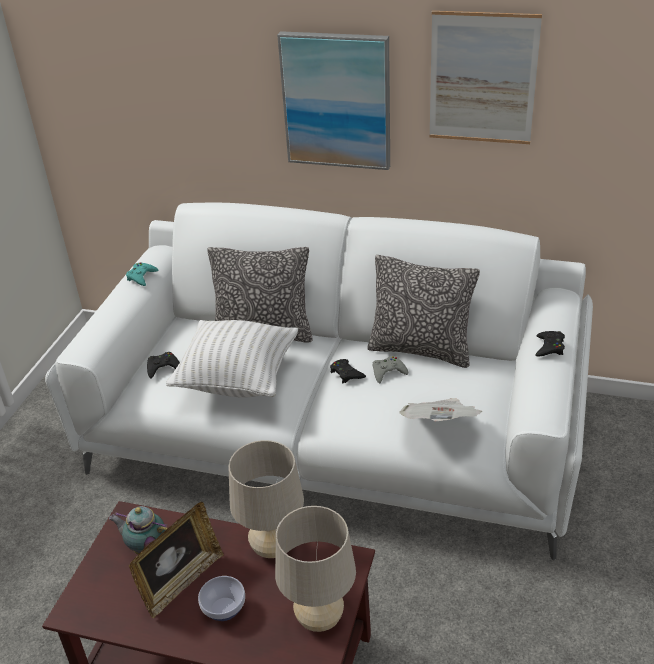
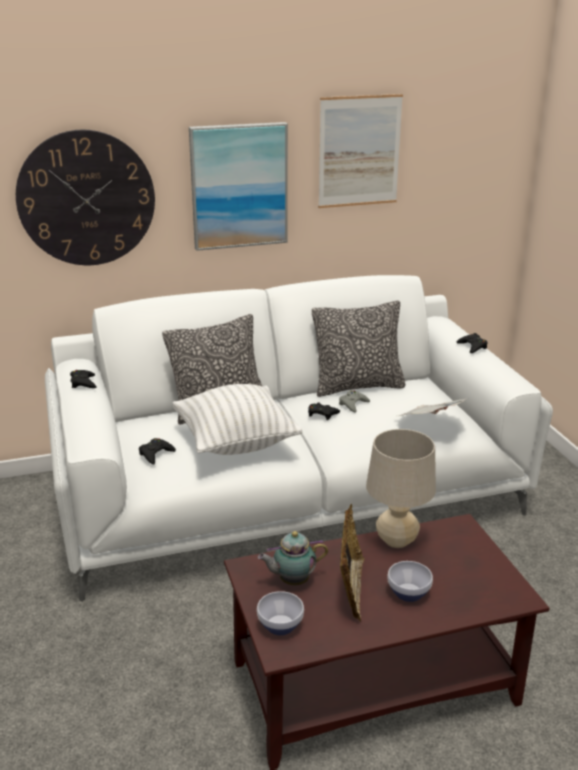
camera: 35 degrees left, 10 degrees down
(95, 586) = (280, 624): none -> bowl
(141, 277) = (83, 383): turquoise game controller -> black game controller
(182, 93) = (86, 199): none -> wall clock
(320, 619) = (485, 568): beige table lamp -> none

